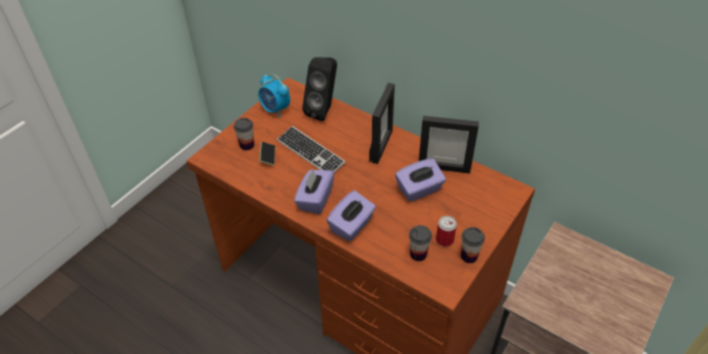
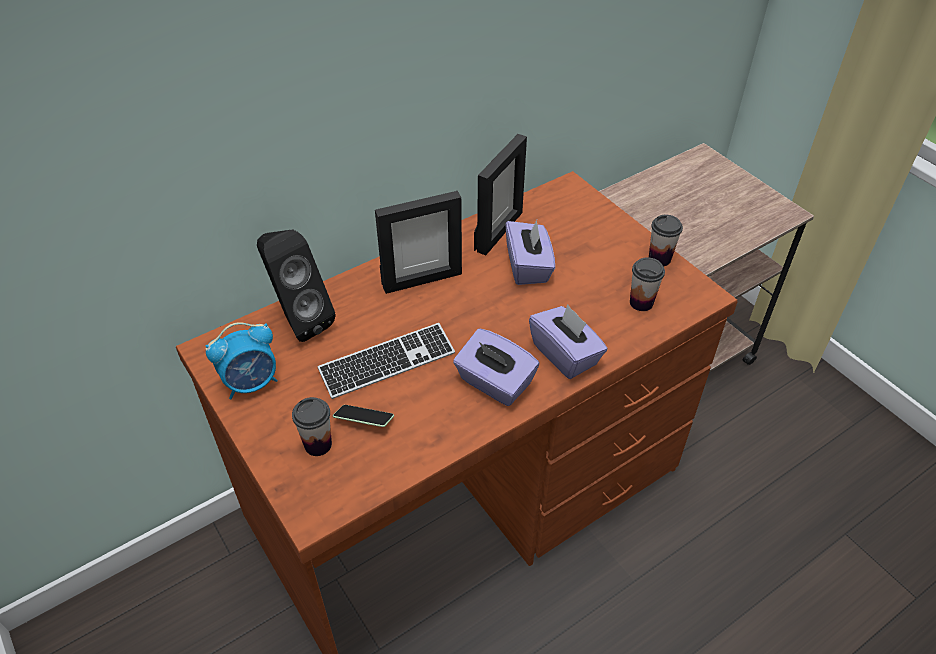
camera: 70 degrees left, 0 degrees up
(381, 146) = (422, 279): picture frame -> picture frame turned 120 degrees clockwise
(444, 240) = (626, 271): can -> none

